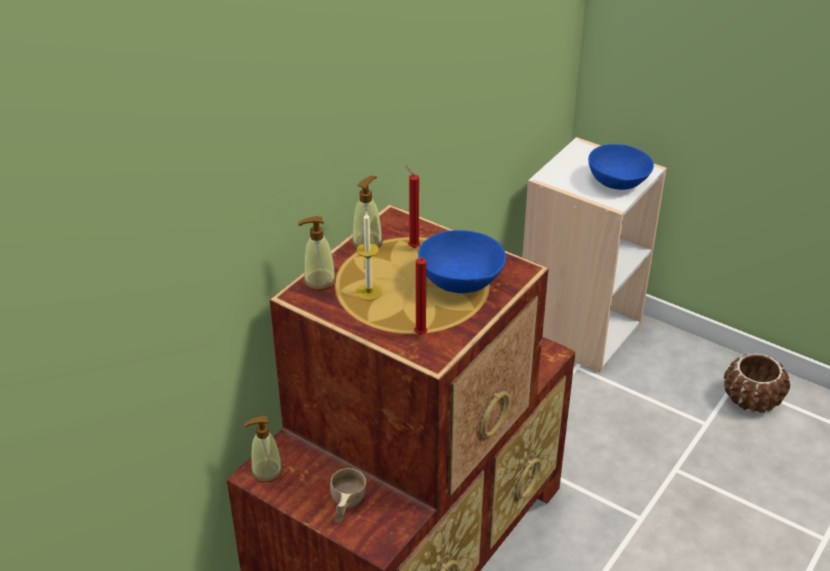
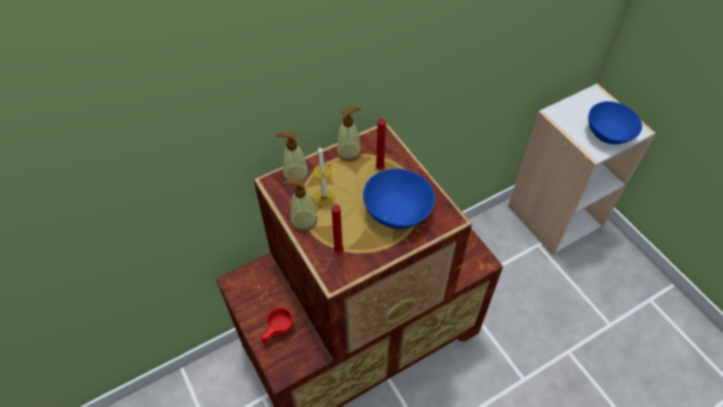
camera: 25 degrees right, 15 degrees up
(266, 471) = (242, 282): soap dispenser -> soap dispenser (303, 221)
(346, 506) = (277, 331): beige cup -> red cup
(752, 399) = (656, 318): brown planter -> none

